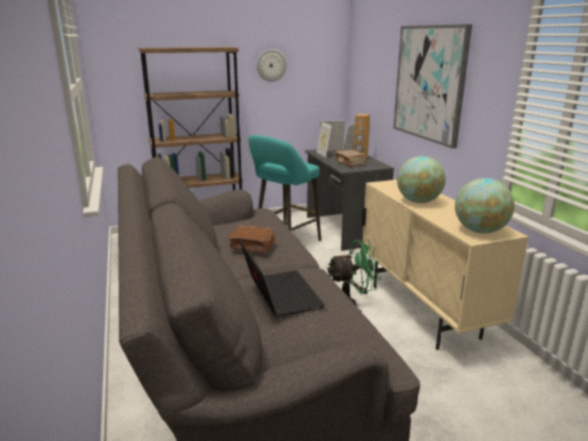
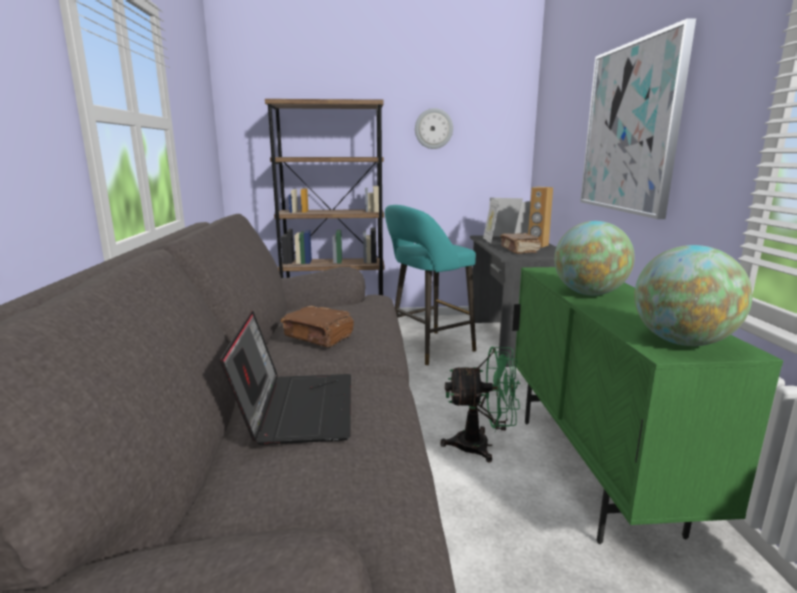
camera: 15 degrees right, 5 degrees down
(423, 311) = (592, 471): beige cabinet -> green cabinet

